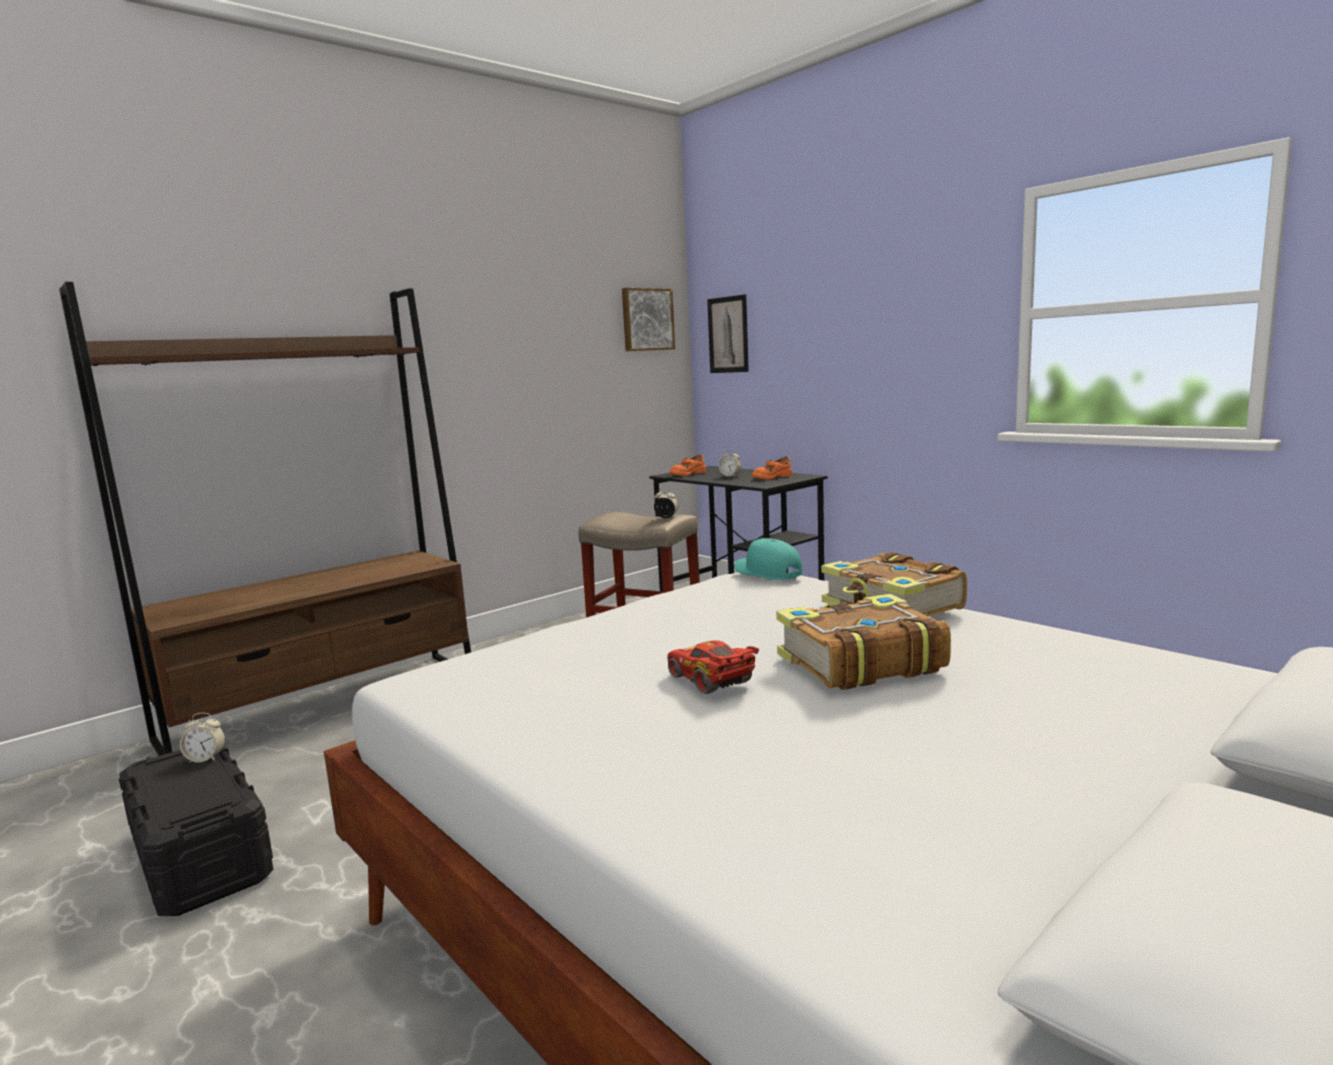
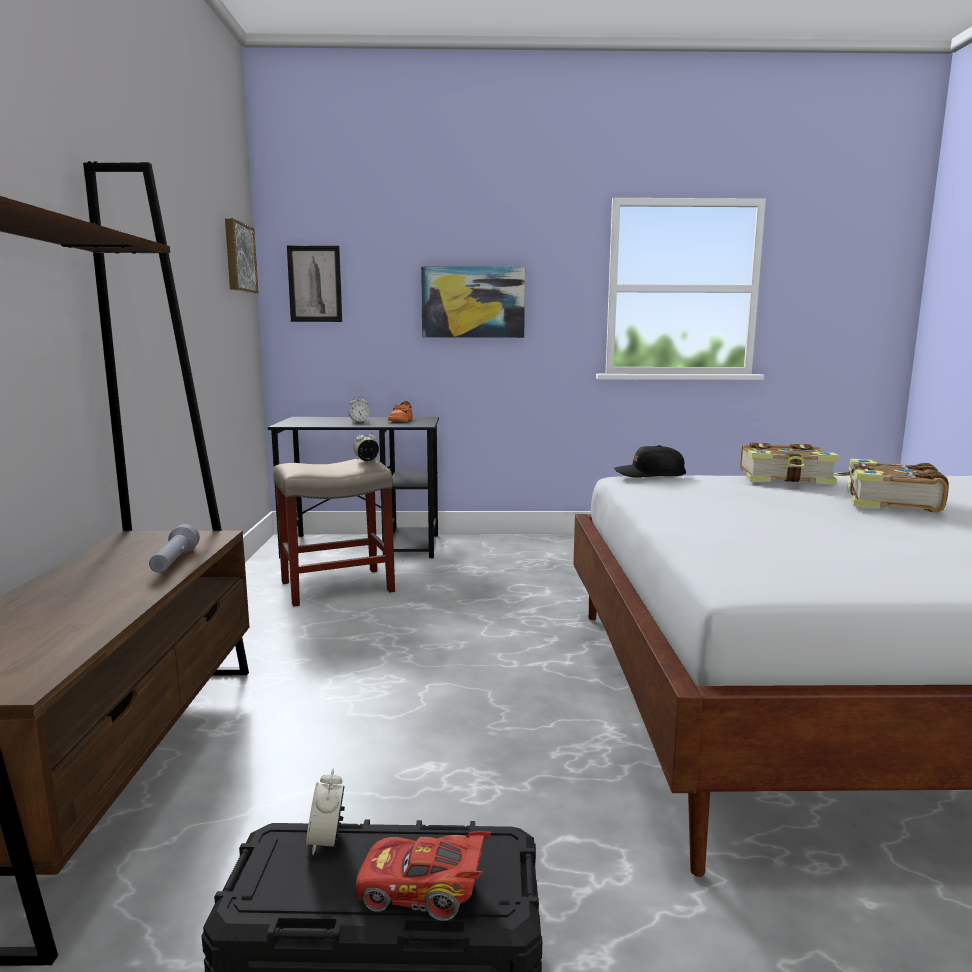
camera: 50 degrees left, 0 degrees up
(206, 759) = (326, 840): alarm clock -> alarm clock turned 135 degrees clockwise
(372, 577) = (174, 562): none -> grey flashlight
(687, 474) = (304, 423): orange shoe -> none
(711, 680) = (876, 527): red toy car -> red toy car (422, 891)
(767, 572) = (649, 474): turquoise cap -> black cap
(862, 344) = (473, 302): none -> picture

